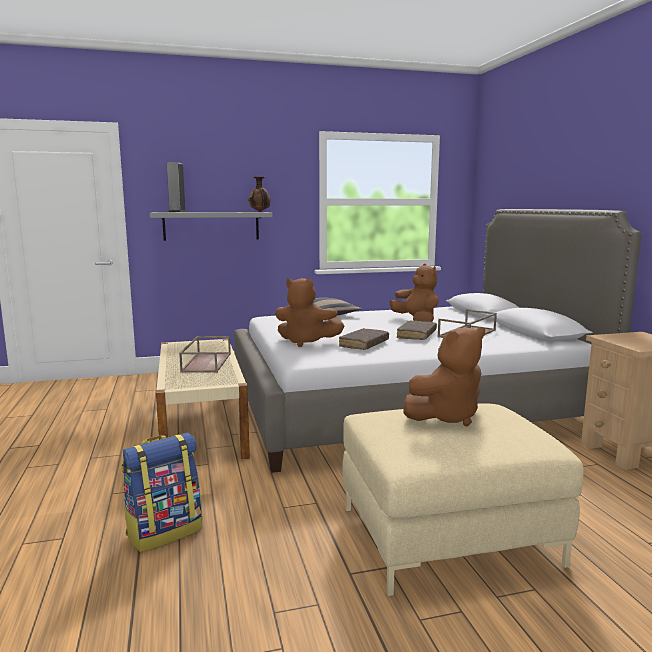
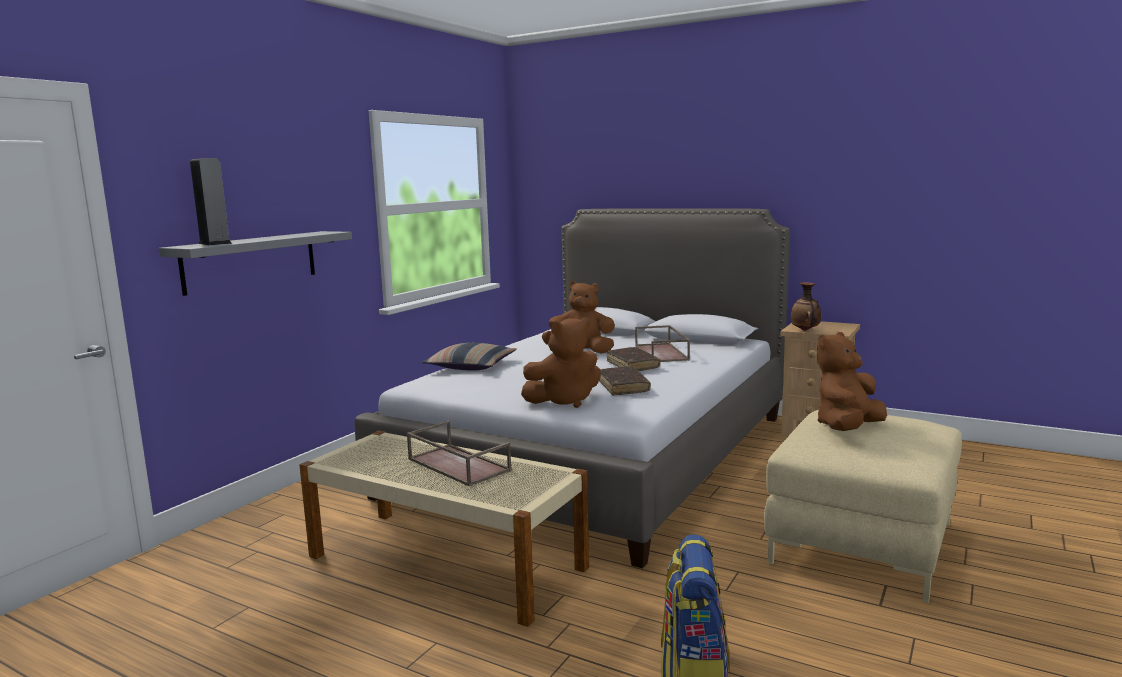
camera: 45 degrees left, 0 degrees up
(260, 211) = (322, 232): vase -> vase (805, 330)
(446, 417) = (847, 428): brown plush toy -> brown plush toy turned 150 degrees counterclockwise

